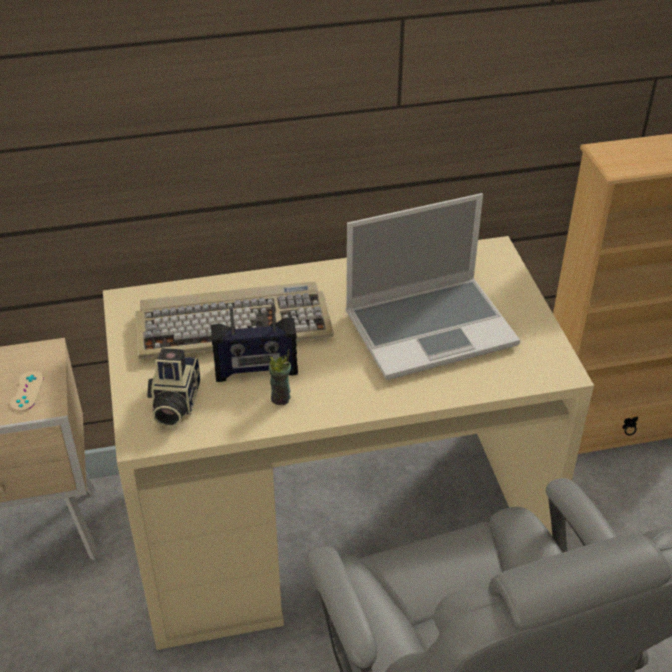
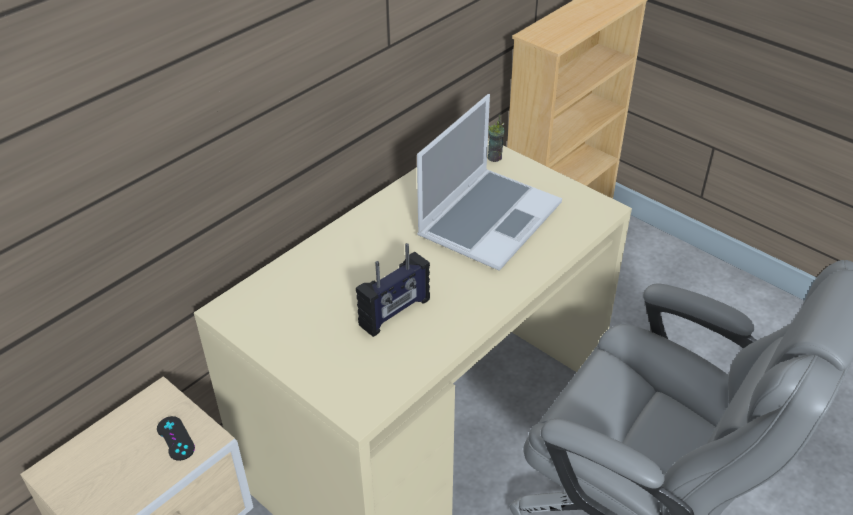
camera: 35 degrees left, 0 degrees up
(27, 391) = (175, 438): beige game controller -> black game controller
(174, 403) = (356, 371): camera -> none
(234, 325) = (340, 286): keyboard -> none
(281, 398) = (436, 323): cup -> cup (495, 157)

